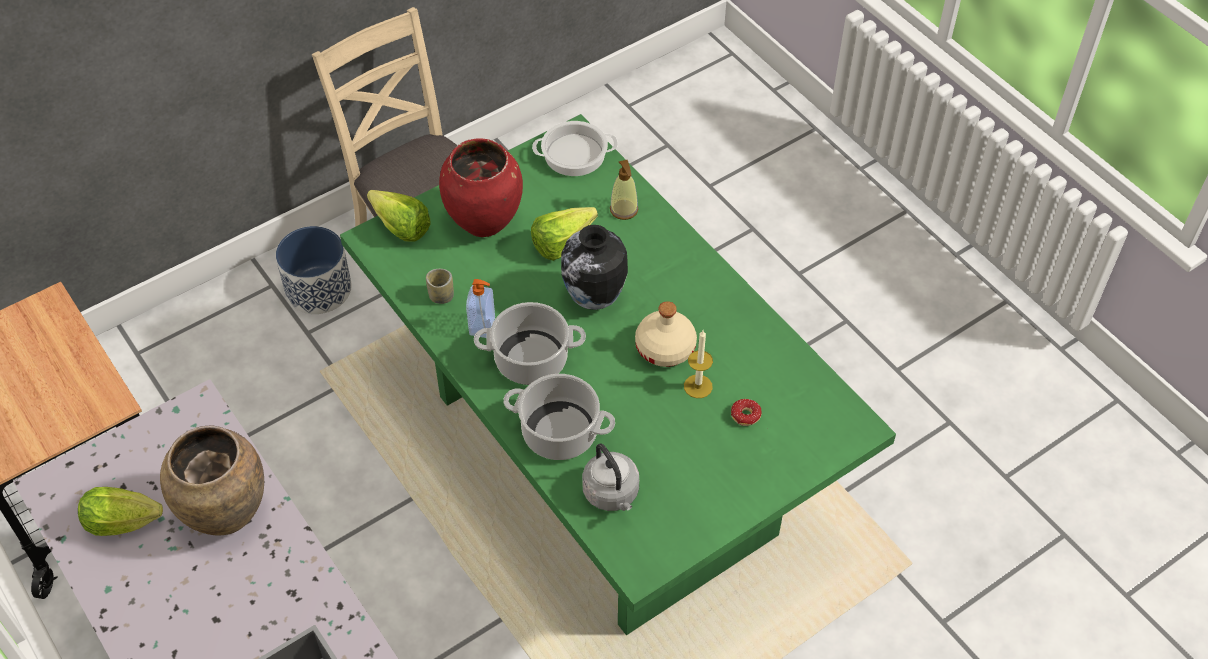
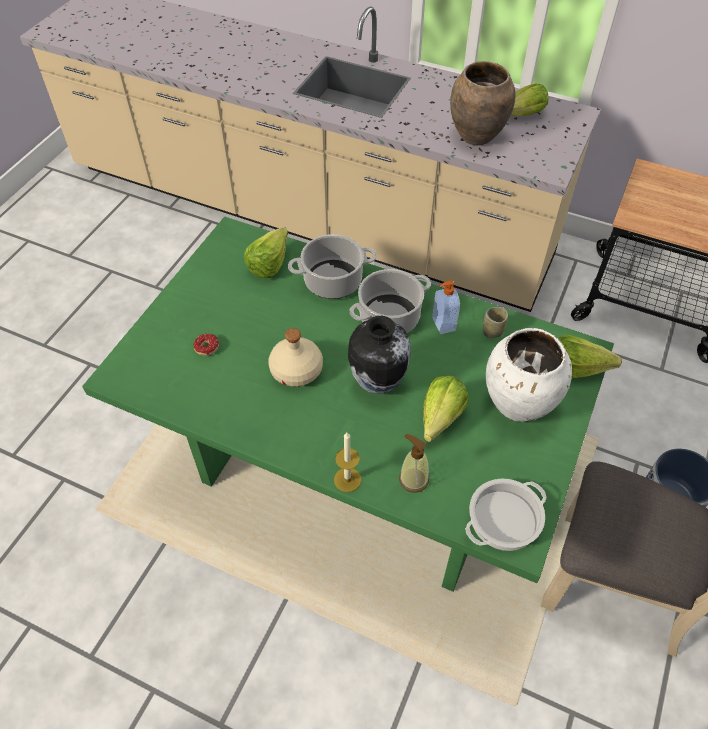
camera: 150 degrees right, 0 degrees up
(484, 222) = (518, 407): red vase -> white vase
(612, 494) = (273, 262): grey kettle -> lettuce
(698, 386) = (254, 353): candle -> candle (347, 479)

